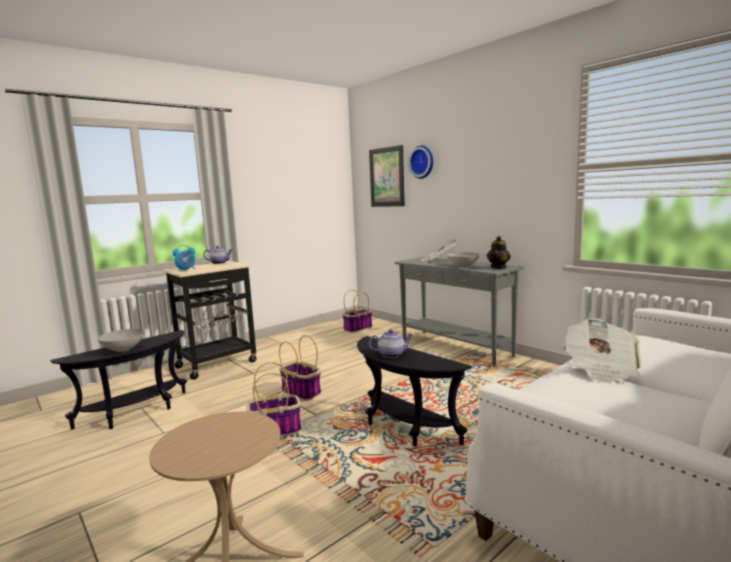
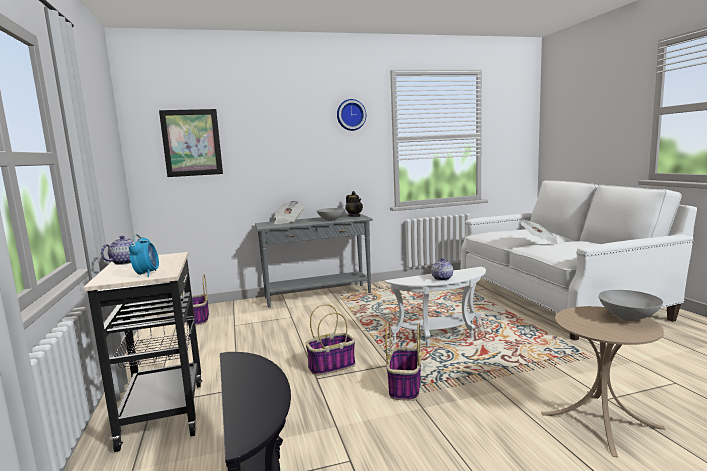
camera: 65 degrees left, 0 degrees up
(124, 349) = (264, 389): grey bowl -> grey bowl (627, 317)
(403, 429) = (442, 337): black side table -> white side table
(423, 162) = (246, 128): wall clock -> wall clock (350, 115)

